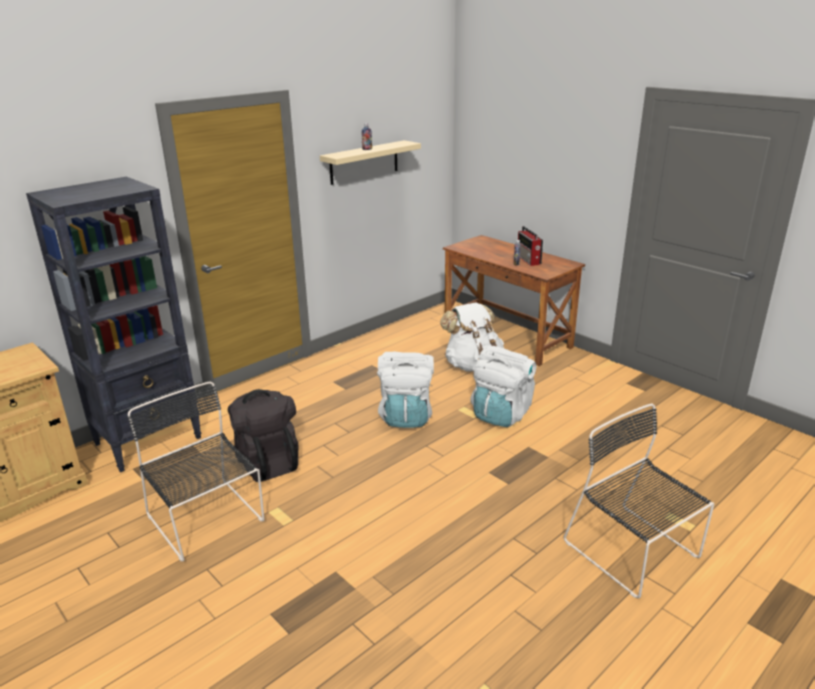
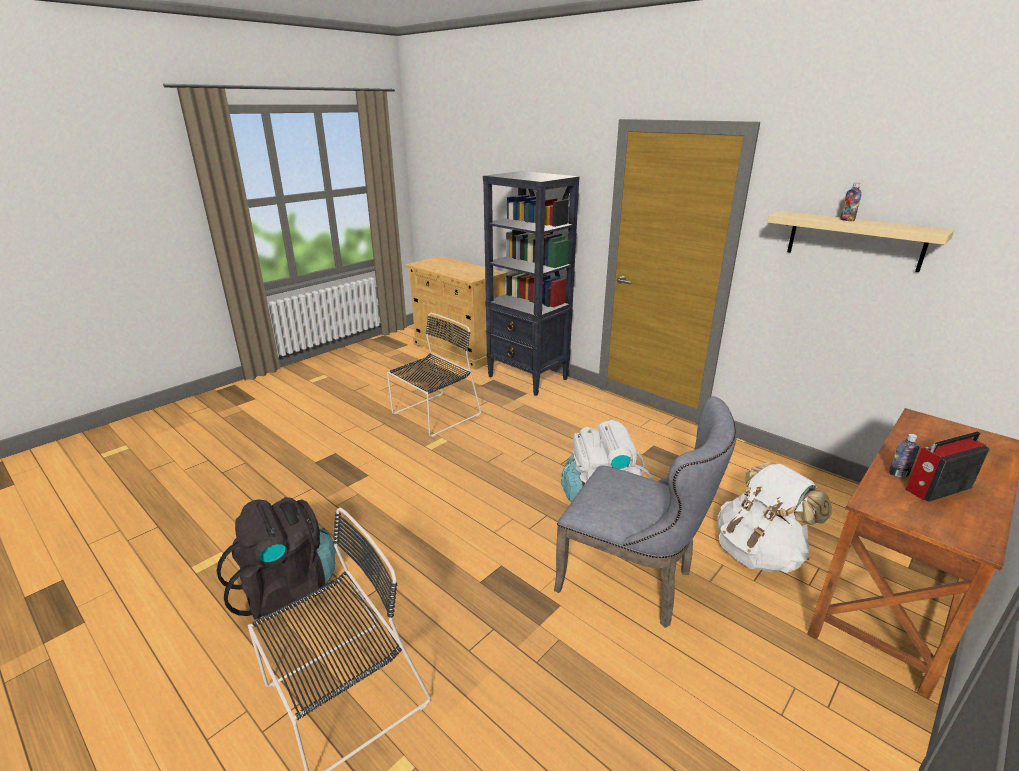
camera: 85 degrees right, 0 degrees up
(267, 462) = (506, 428): black backpack -> black backpack (288, 588)
(501, 414) = (634, 580): white backpack -> grey chair

